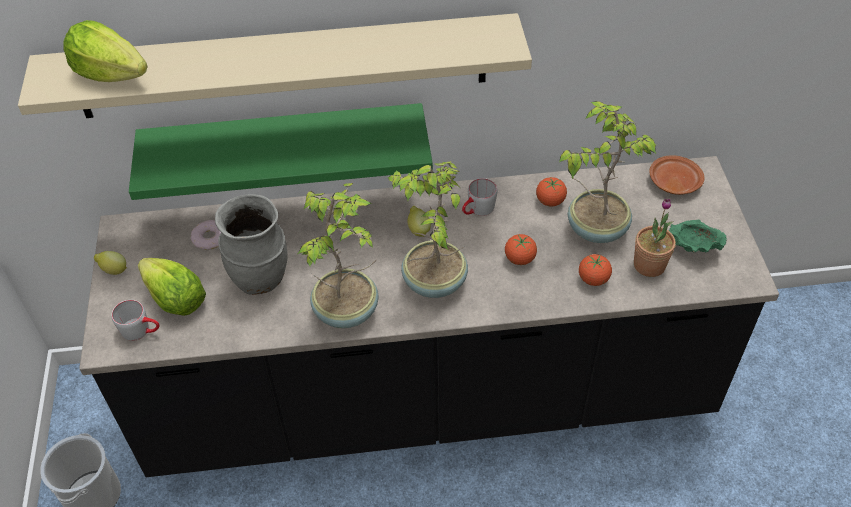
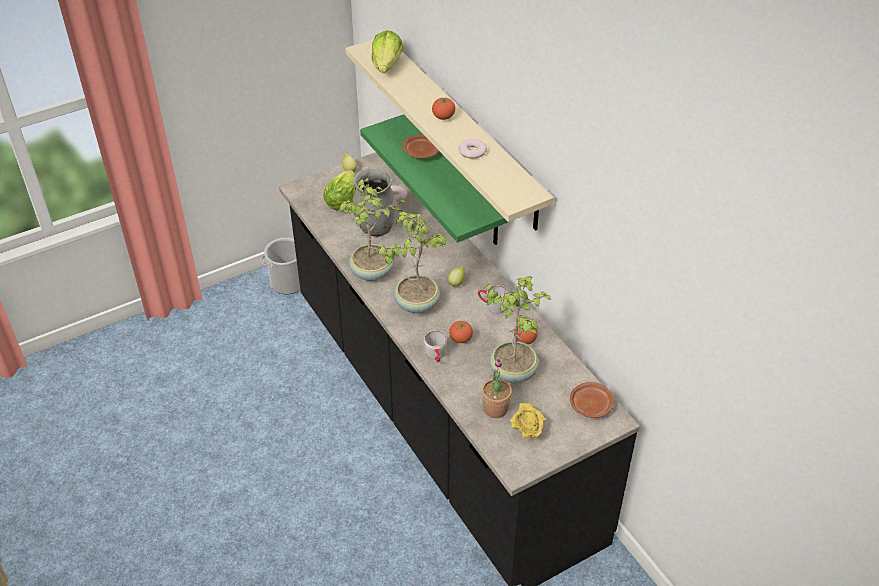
camera: 65 degrees right, 5 degrees down
(141, 330) = (314, 197): grey mug -> grey mug (436, 356)
(237, 143) = (422, 152): none -> brown plate
(380, 51) = (472, 151): none -> donut
(593, 279) = (464, 381): tomato -> tomato (443, 117)
(693, 248) = (527, 430): green bowl -> yellow bowl

